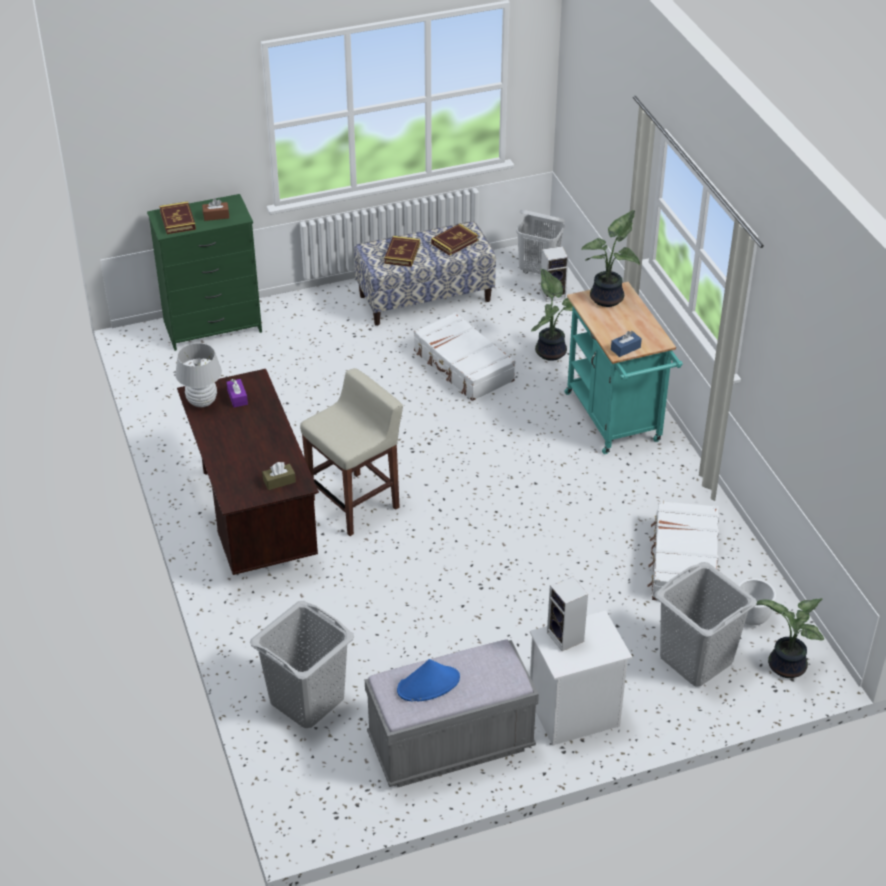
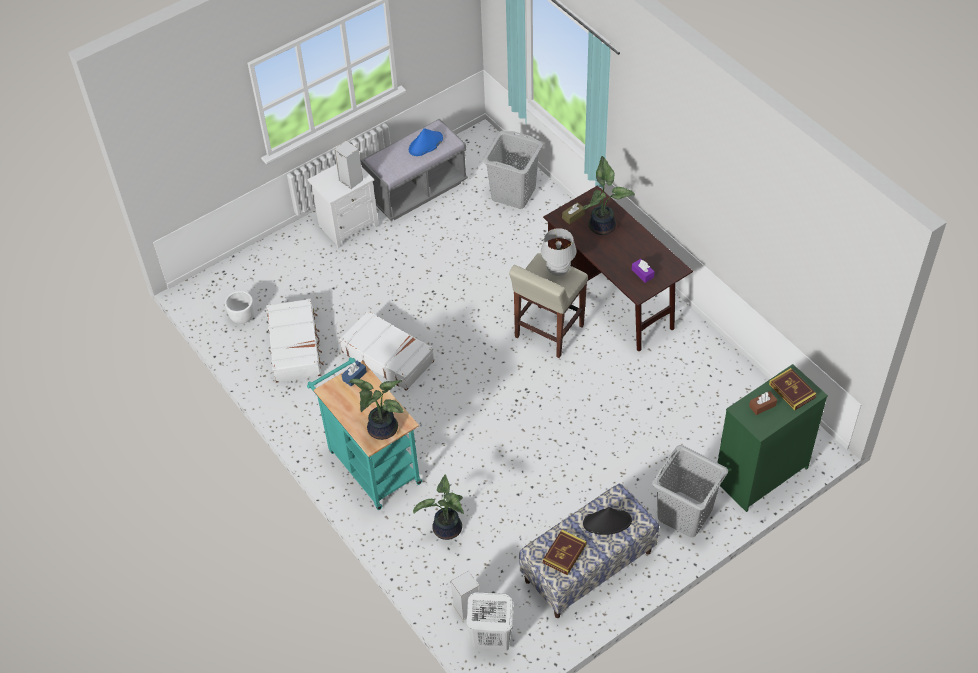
camera: 165 degrees right, 10 degrees up
(202, 402) = (666, 263): white table lamp -> white table lamp (558, 270)
(402, 253) = (607, 522): book -> black hat
(463, 366) = (519, 489): white suitcase -> white suitcase (388, 356)
(696, 660) = (277, 278): grey laundry basket -> grey laundry basket (684, 513)
(784, 667) = (218, 288): potted plant -> potted plant (603, 225)

